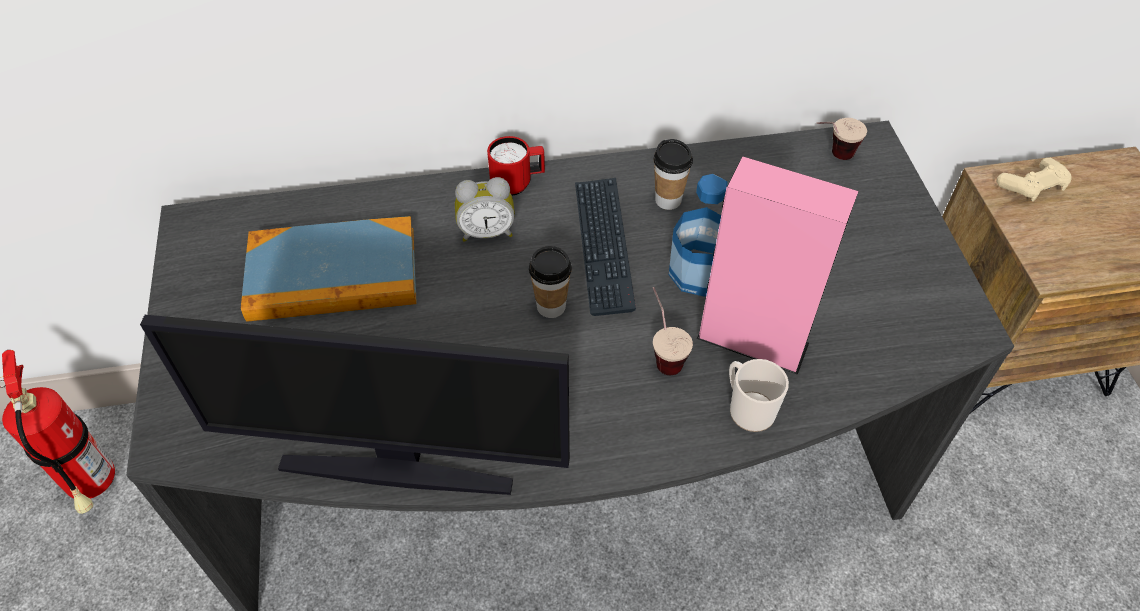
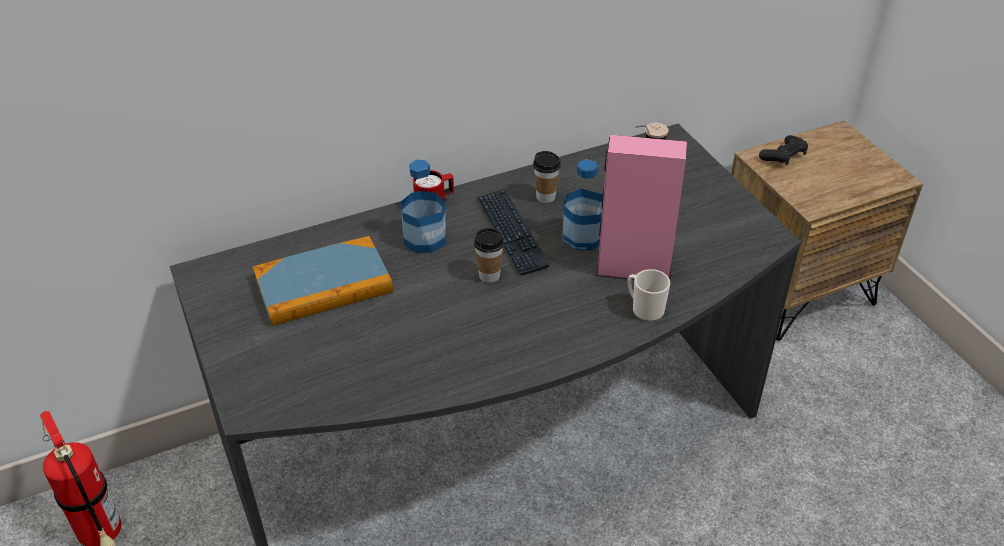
camera: 15 degrees left, 10 degrees down
(397, 468) = (421, 390): monitor -> none
(486, 232) = (425, 239): alarm clock -> bottle
(662, 352) = (576, 288): cup -> none
(1032, 186) = (783, 156): beige game controller -> black game controller

